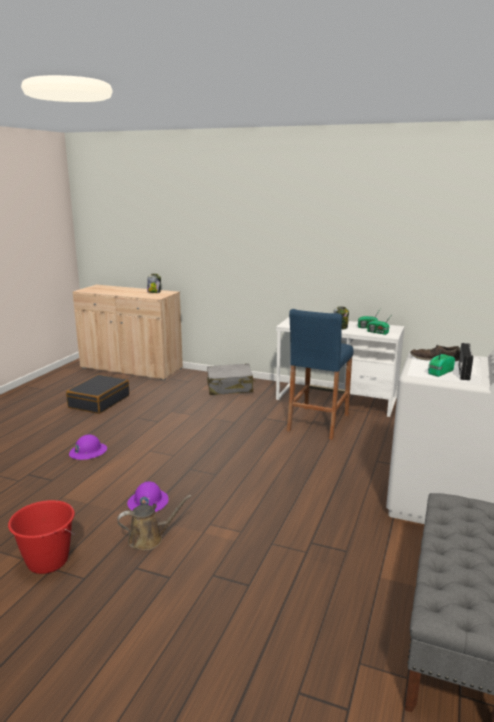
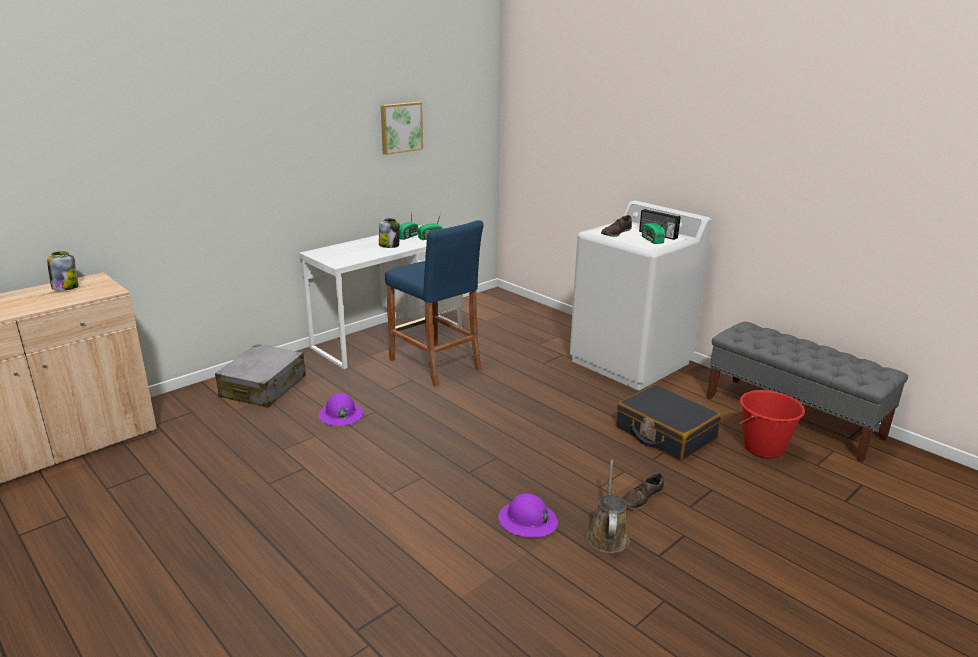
camera: 65 degrees left, 5 degrees up
(47, 561) = (617, 630): red bucket -> red bucket (763, 448)
(88, 452) = (338, 552): purple hard hat -> purple hard hat (340, 415)
(99, 401) = (150, 511): black suitcase -> black suitcase (665, 433)
(207, 547) = (641, 498): none -> brown shoe
(391, 242) = (400, 127): none -> picture

